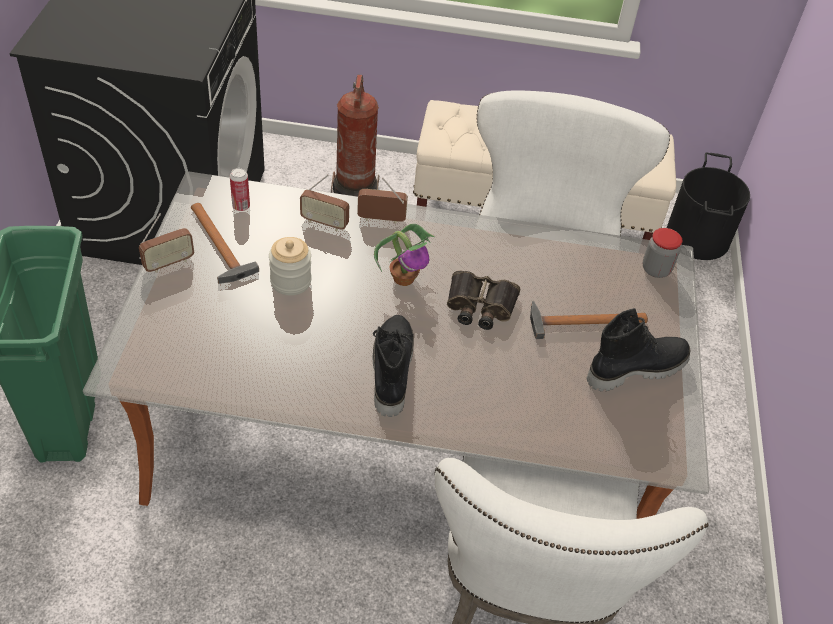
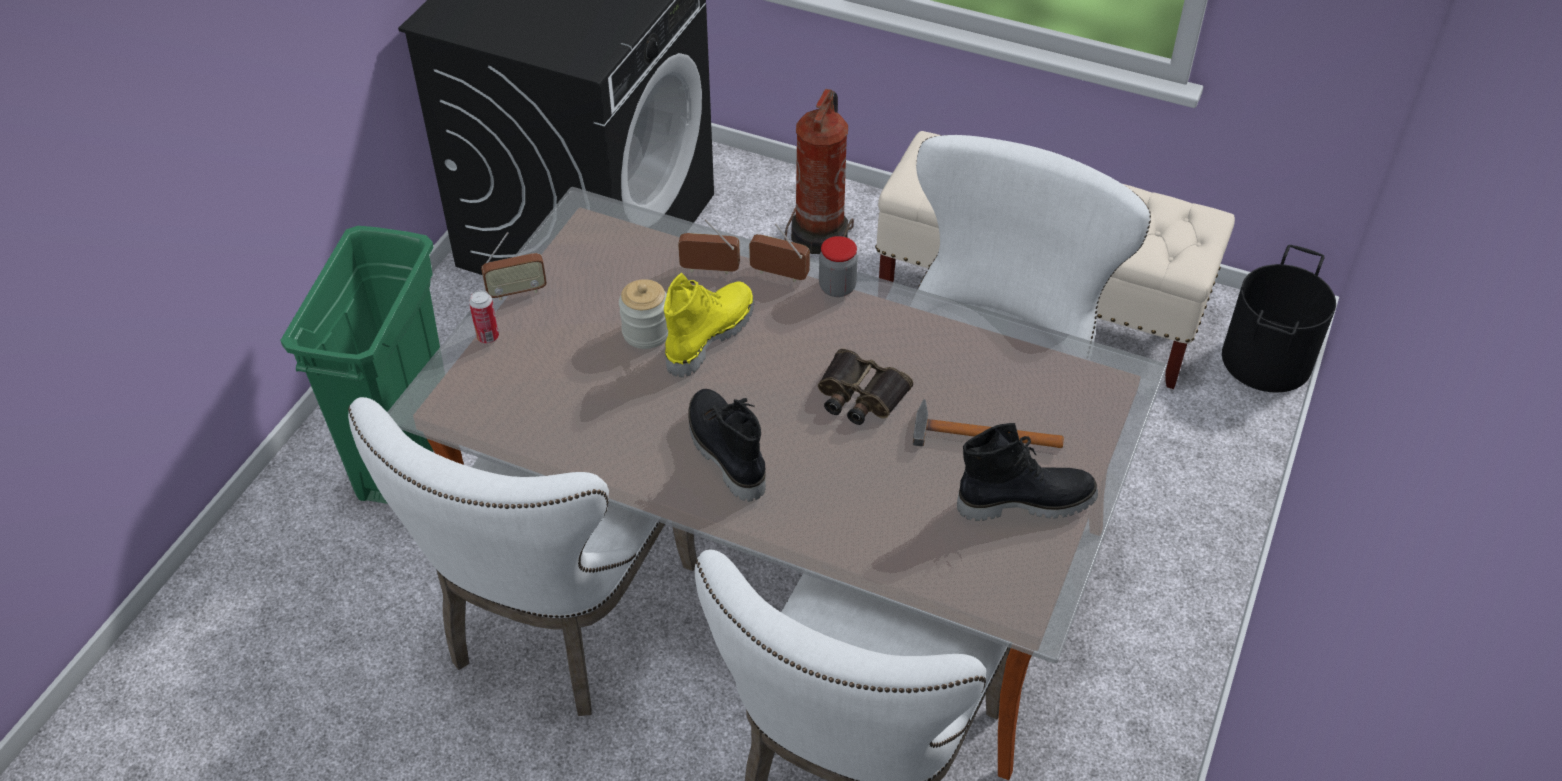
camera: 20 degrees right, 0 degrees up
(219, 247) = (579, 281): hammer -> none
(241, 206) = (619, 236): can -> can (488, 337)
(245, 534) = (560, 623): none -> white chair
(324, 223) = (710, 269): radio -> radio turned 150 degrees clockwise
(342, 276) = (708, 336): none -> yellow boot
(390, 371) = (724, 453): black boot -> black boot turned 45 degrees counterclockwise
(404, 277) = (780, 348): potted plant -> none
(656, 269) = (1104, 385): jar -> jar (837, 287)

